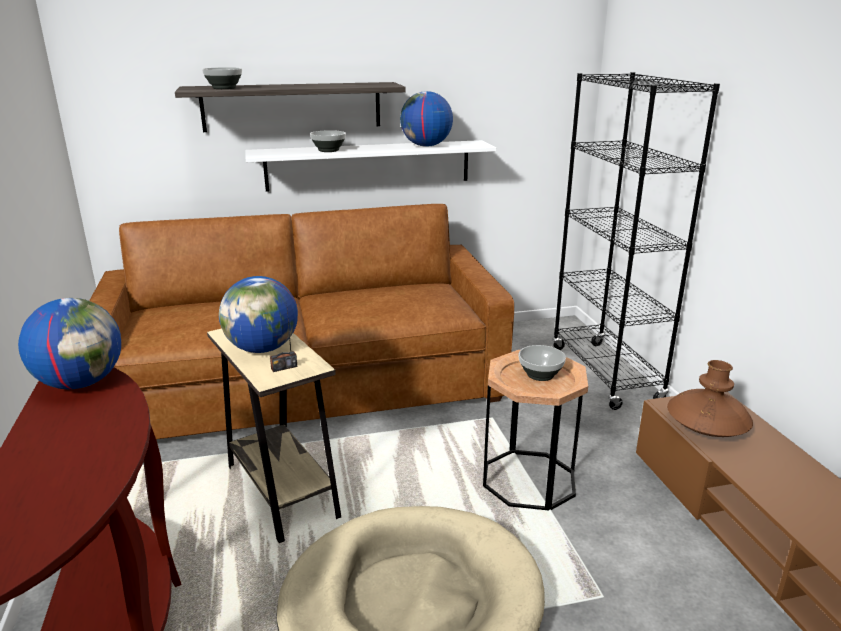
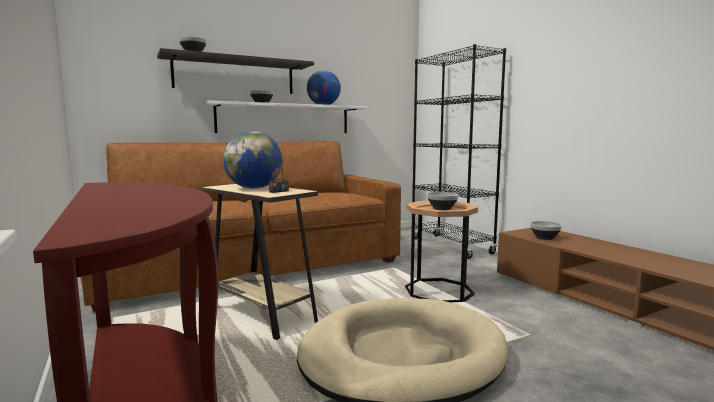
camera: 15 degrees left, 15 degrees down
(81, 383) = (123, 185): globe -> none
(706, 427) = (545, 237): brown vase -> bowl

